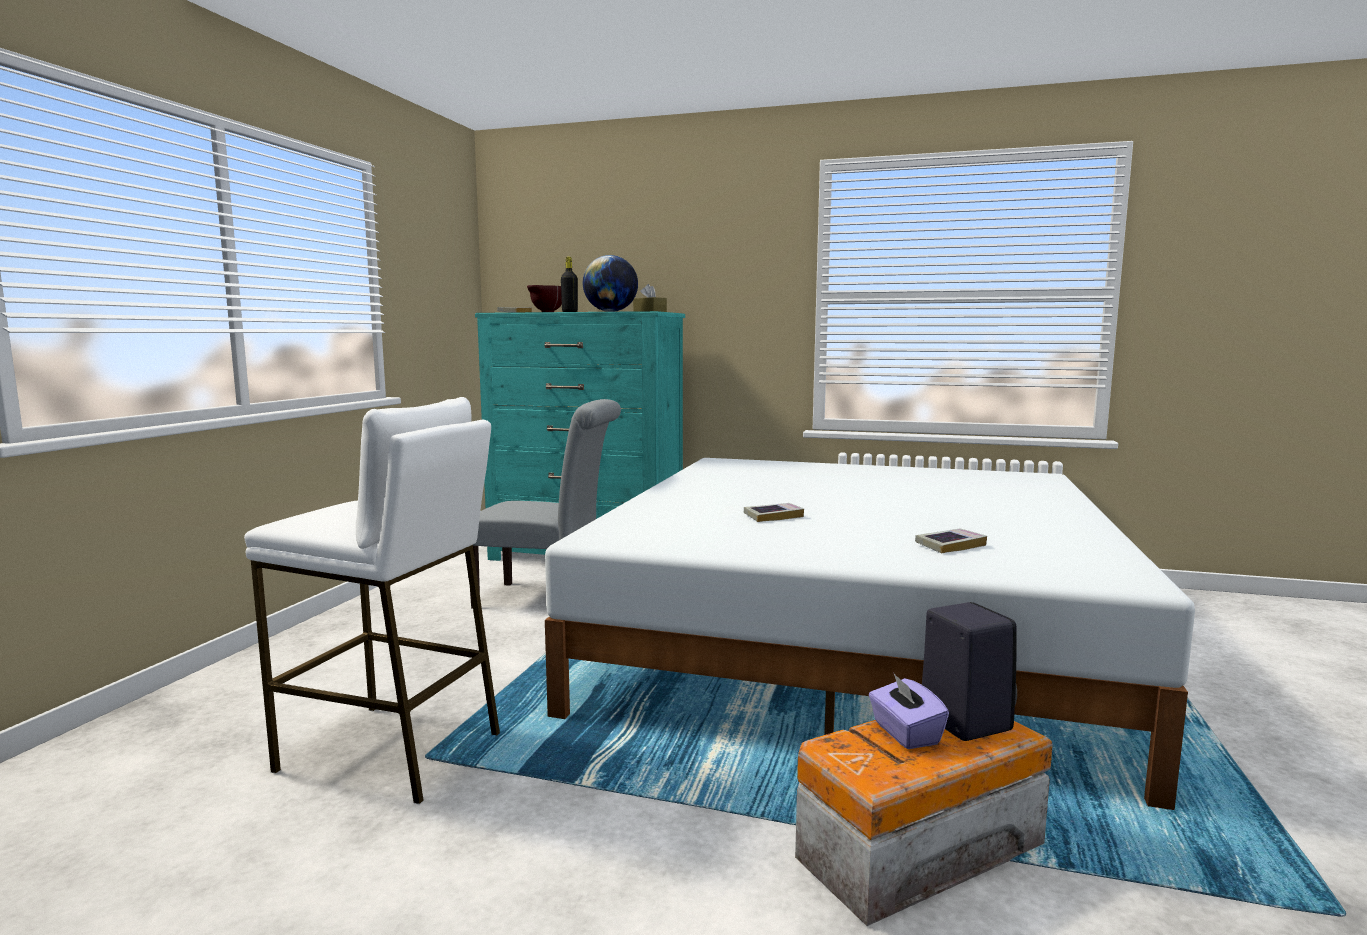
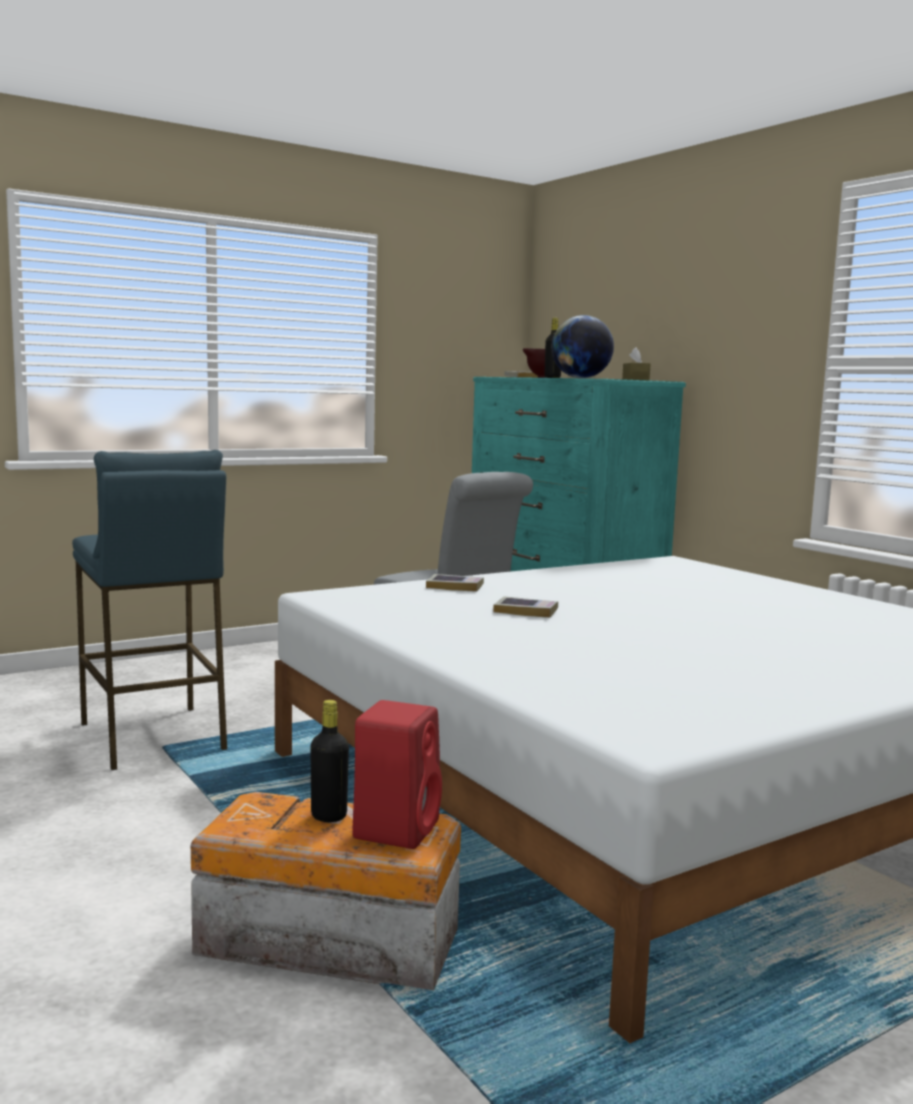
camera: 40 degrees right, 0 degrees up
(392, 752) = (152, 737): white stool -> blue stool
(905, 733) = (329, 816): purple tissue box -> black bottle
(950, 545) = (594, 669): book -> book (455, 587)
(962, 720) = (396, 828): black speaker -> red speaker

